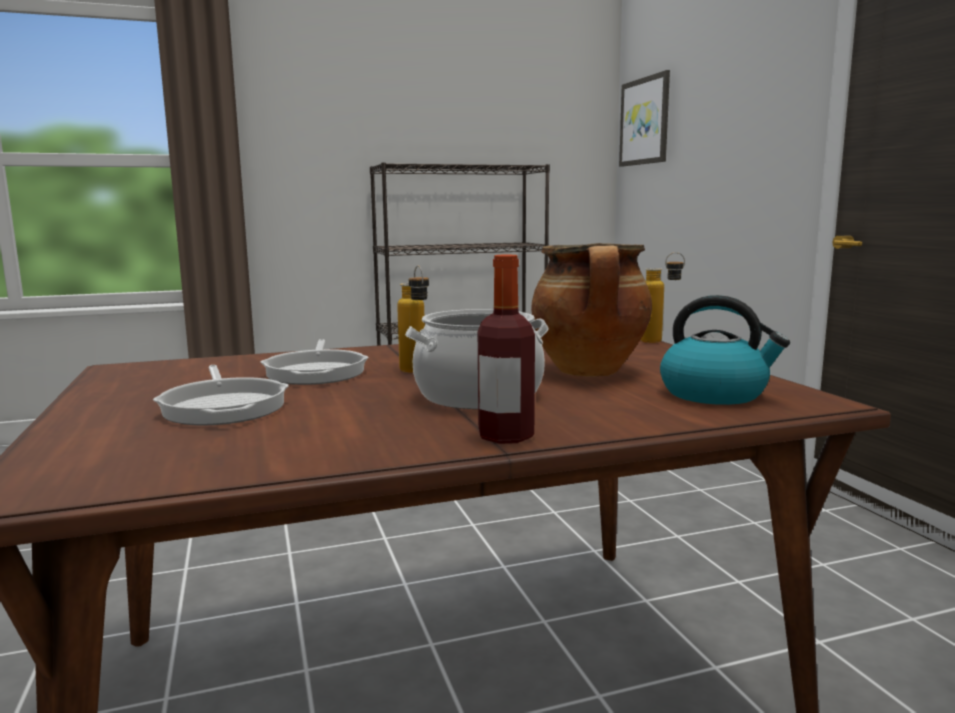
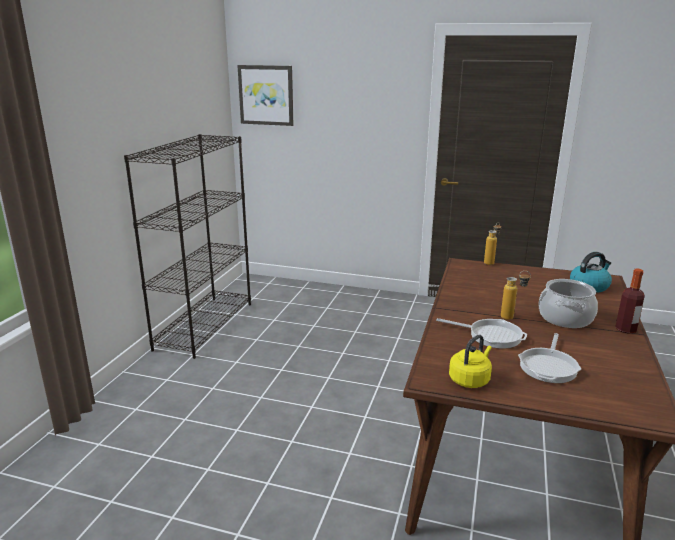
camera: 55 degrees left, 10 degrees up
(134, 380) = (470, 380): none -> yellow kettle
(224, 406) = (548, 366): frying pan -> frying pan turned 105 degrees clockwise
(590, 372) = (540, 291): cooking pot -> none

